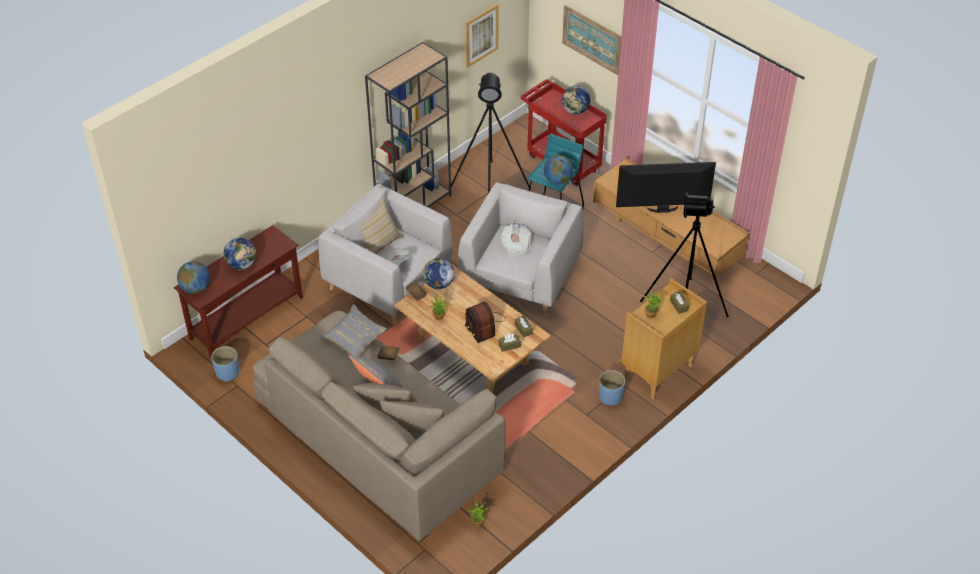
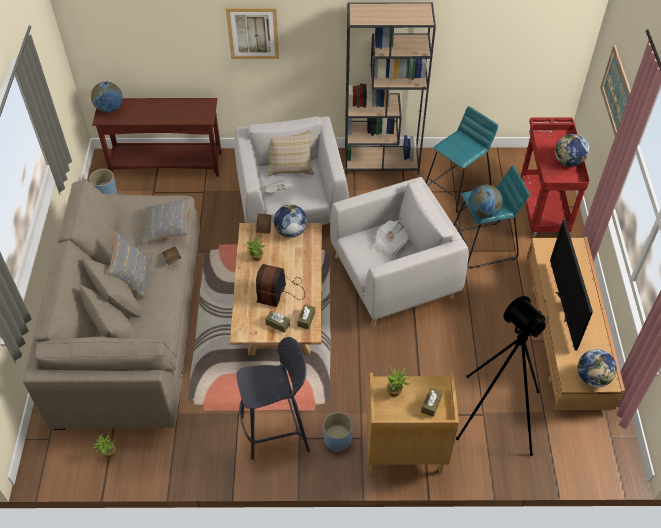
camera: 45 degrees right, 5 degrees up
(242, 264) = (159, 112): globe -> globe (592, 378)
(481, 35) = (520, 35): picture -> picture (253, 33)
(490, 189) = (457, 189): black floor lamp -> turquoise stool
(566, 422) = (276, 430): none -> grey stool
(662, 209) = (564, 307): television -> television turned 135 degrees counterclockwise

